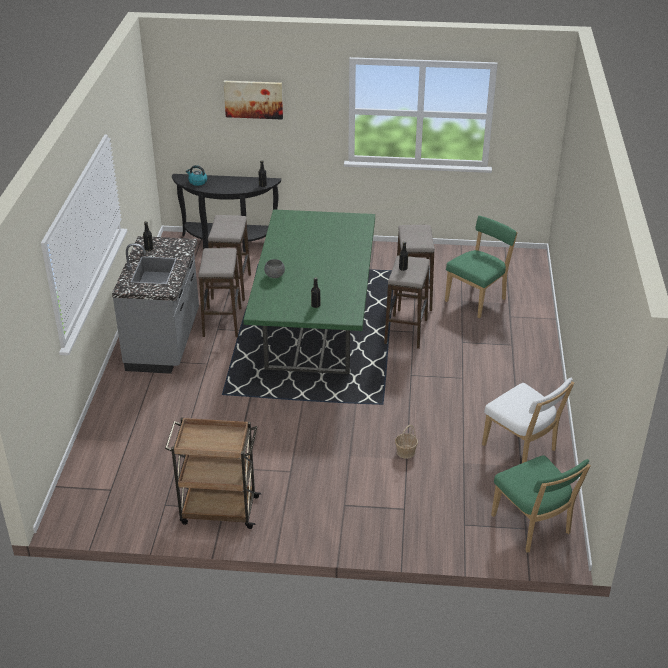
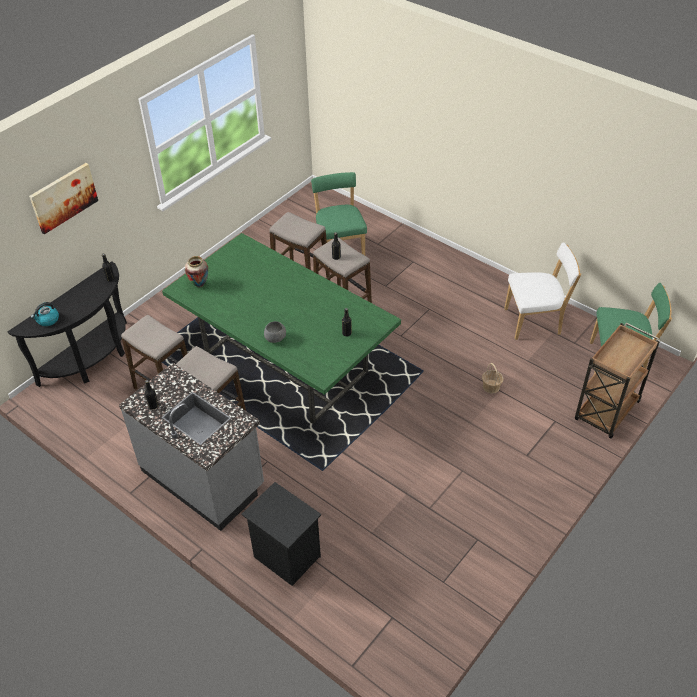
camera: 55 degrees left, 10 degrees up
(125, 412) = (286, 557): none -> black nightstand
(218, 510) = (476, 544): brown cart -> brown cart (606, 412)
(295, 221) = (199, 285): none -> vase

